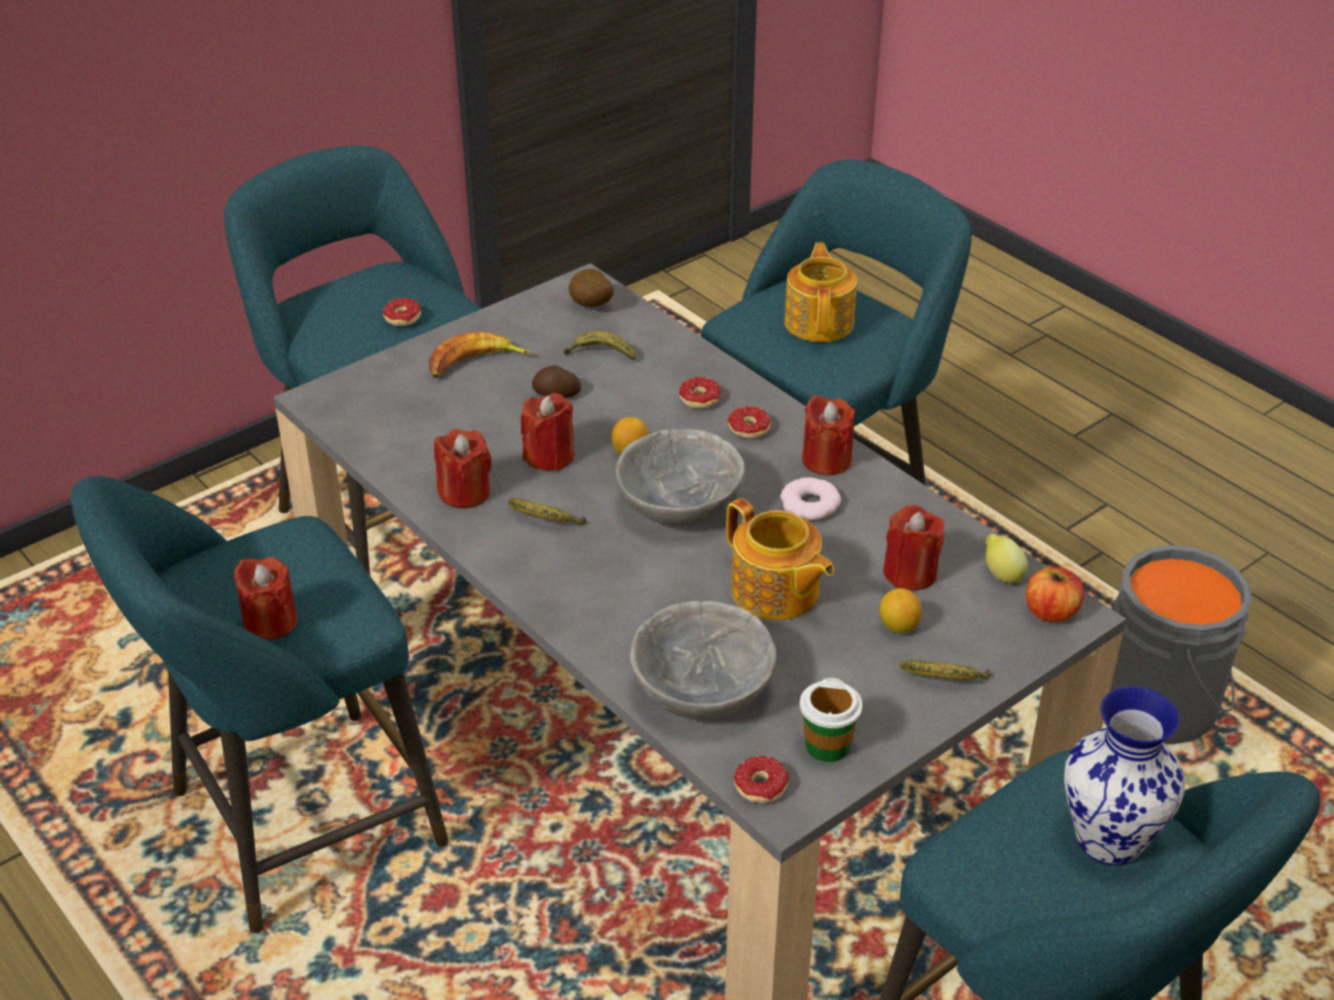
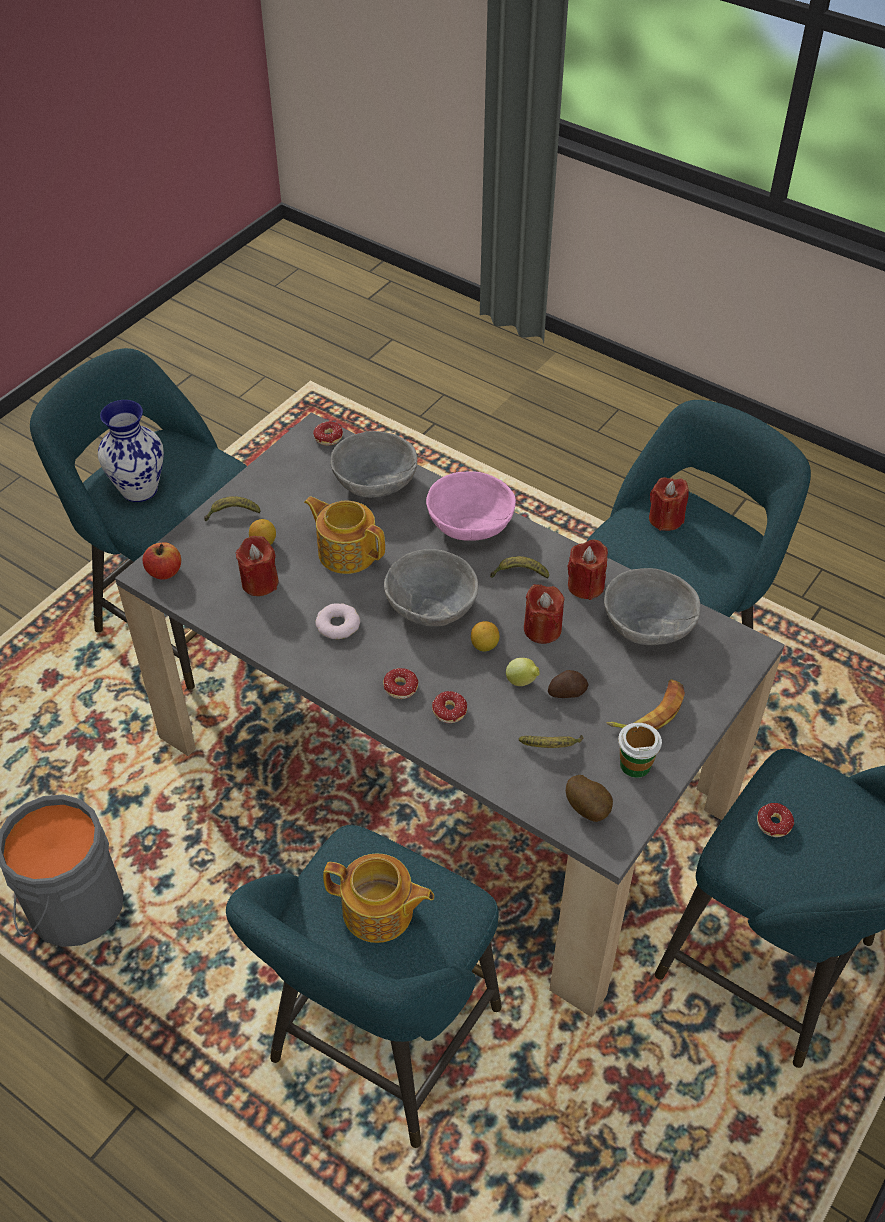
camera: 165 degrees right, 10 degrees up
(418, 439) = (647, 625): none -> grey bowl
(581, 597) = (469, 524): none -> pink bowl
(820, 322) = (379, 912): teapot -> teapot turned 60 degrees counterclockwise
(826, 460) = (333, 668): red candle -> none
(827, 746) = (296, 464): cup -> cup (635, 764)
(1001, 575) = (197, 593): lemon -> lemon (522, 682)

